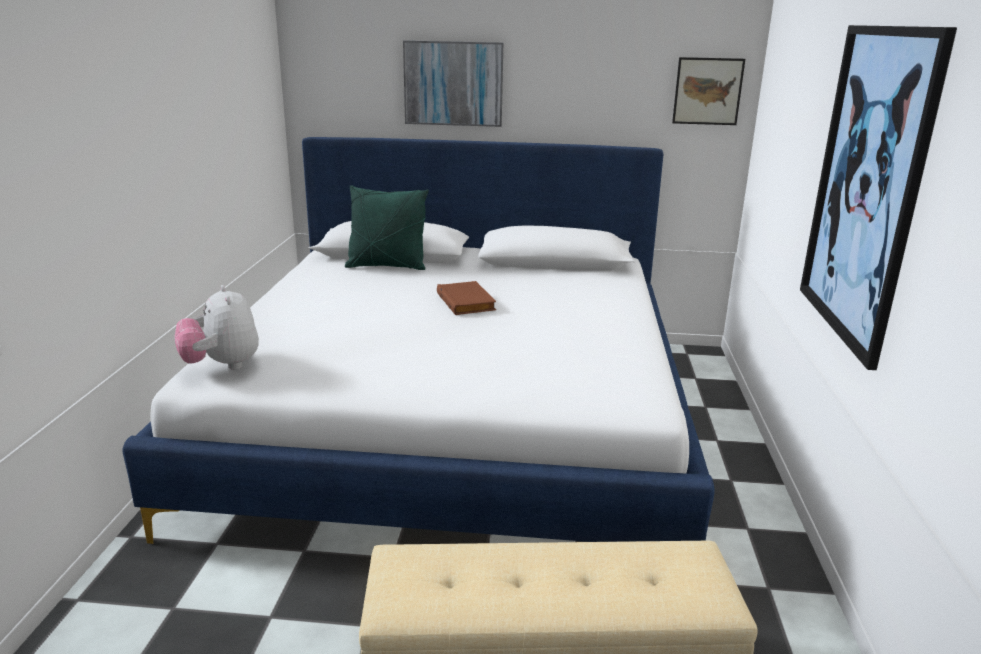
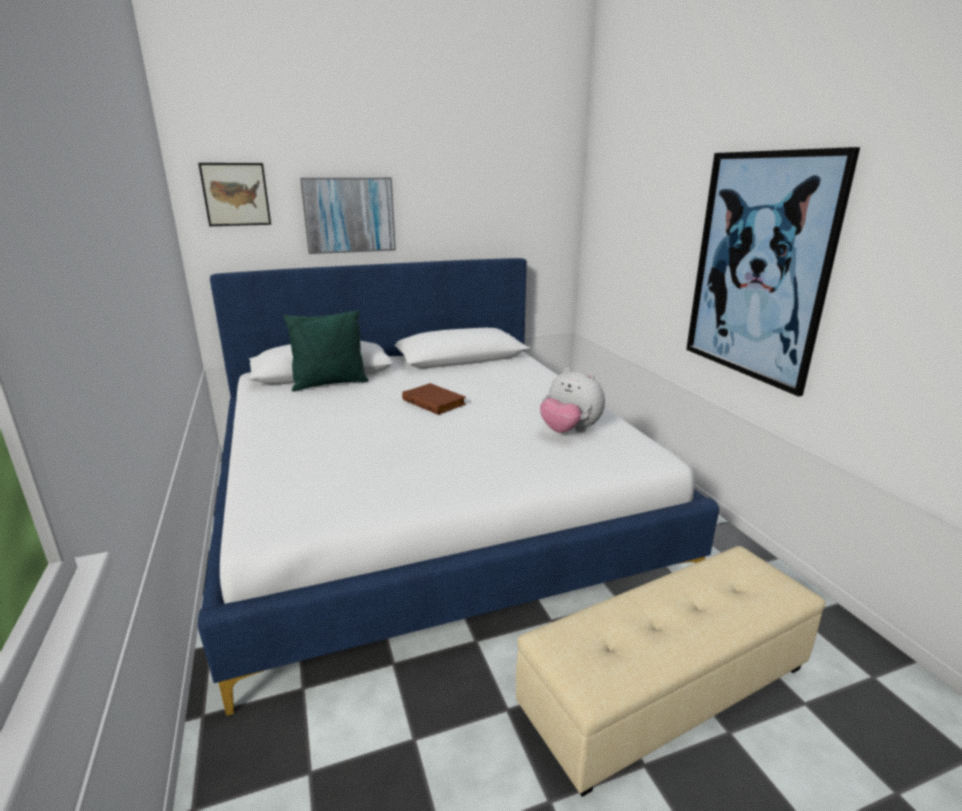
camera: 25 degrees left, 0 degrees up
(222, 365) = (275, 509): plush toy -> plush toy (569, 431)
(707, 91) = (549, 211): picture -> picture (236, 194)

